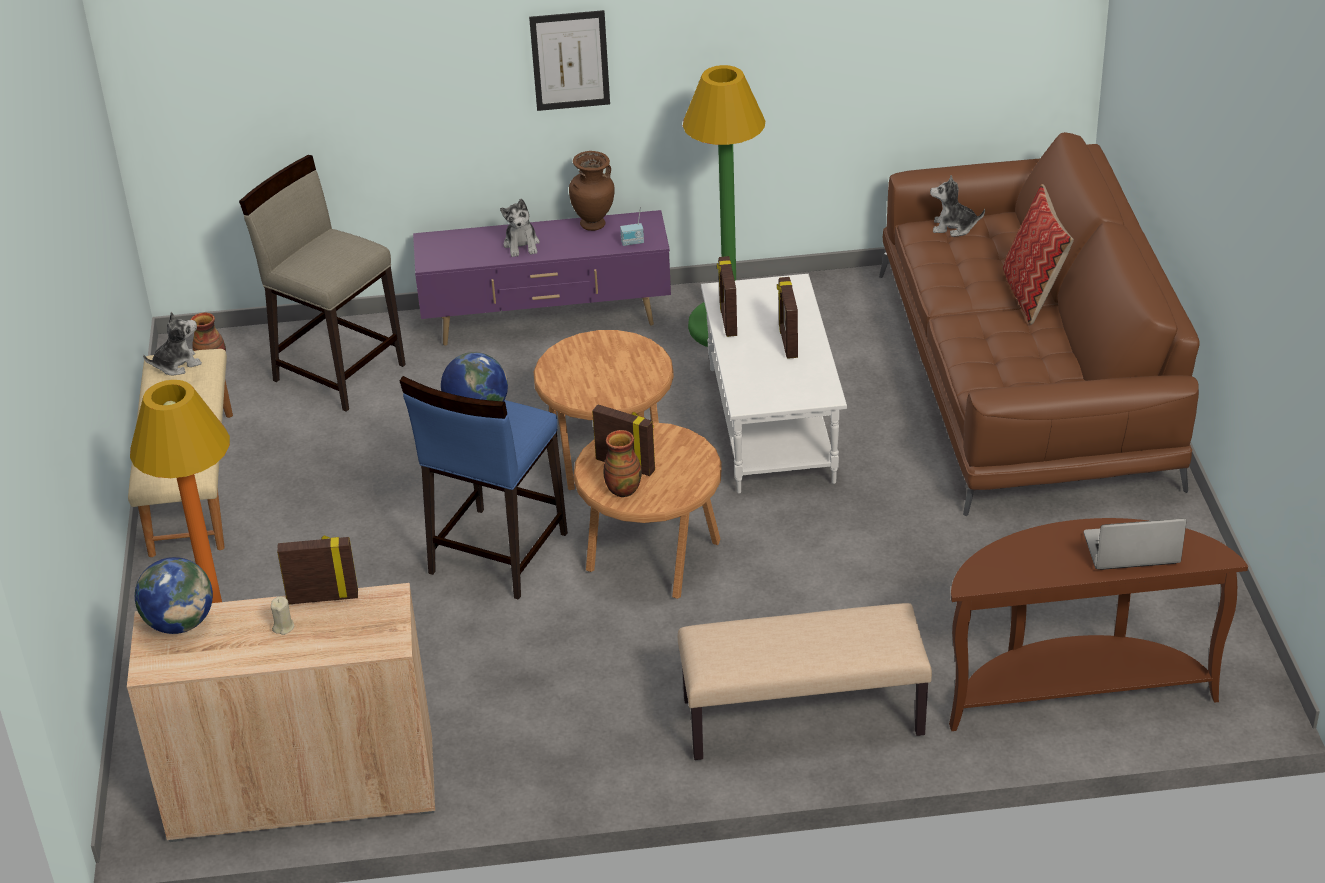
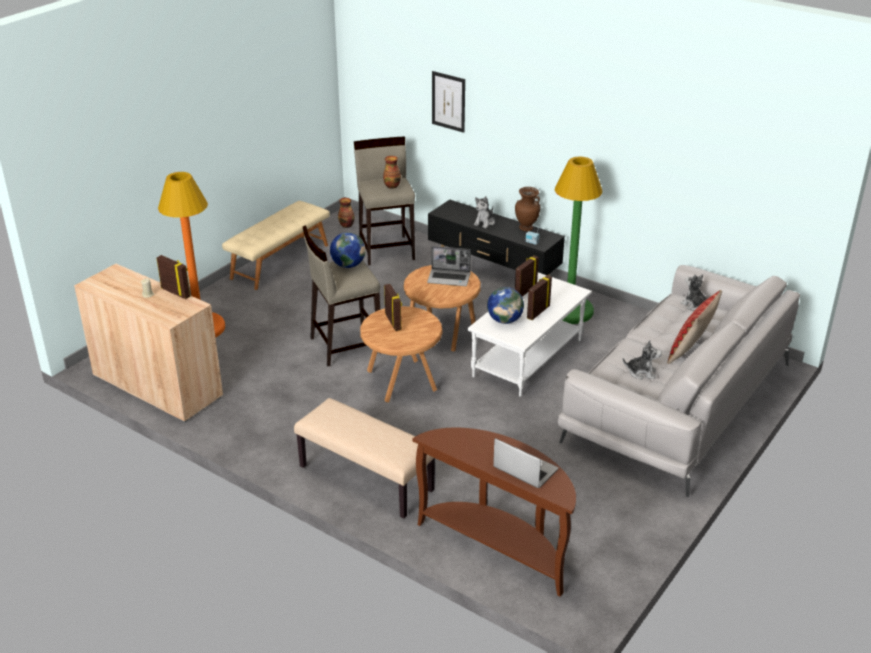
camera: 40 degrees right, 5 degrees down
(177, 364) = (302, 207): plush toy -> plush toy (641, 372)
(180, 623) = (121, 275): globe -> globe (505, 320)
(496, 553) = (345, 345): blue stool -> beige stool
(548, 322) = (493, 271): purple tv stand -> black tv stand
(570, 60) = (533, 133): picture -> picture (448, 101)
(604, 357) = (449, 278): none -> laptop
(623, 489) = (377, 330): vase -> vase (392, 186)
(1025, 380) = (677, 403): brown sofa -> grey sofa

